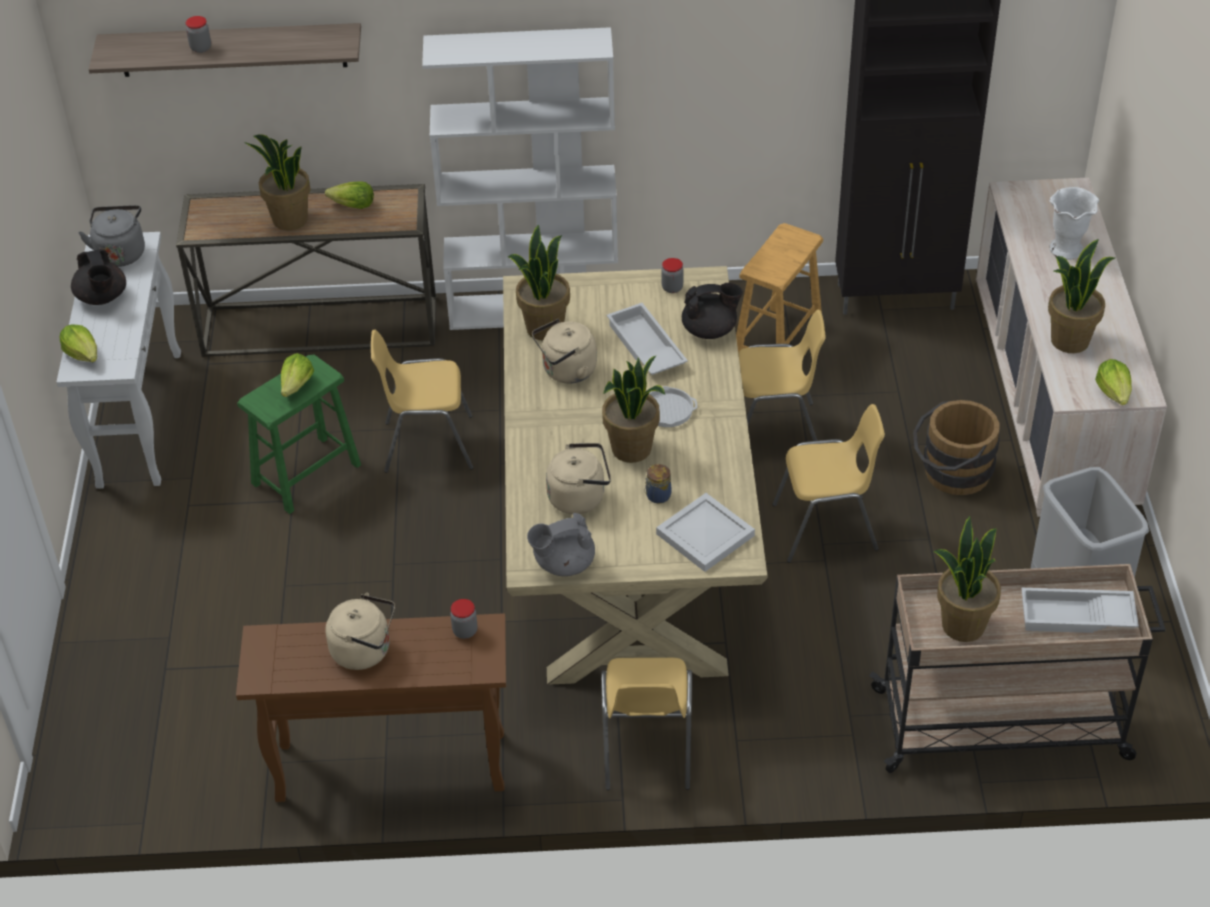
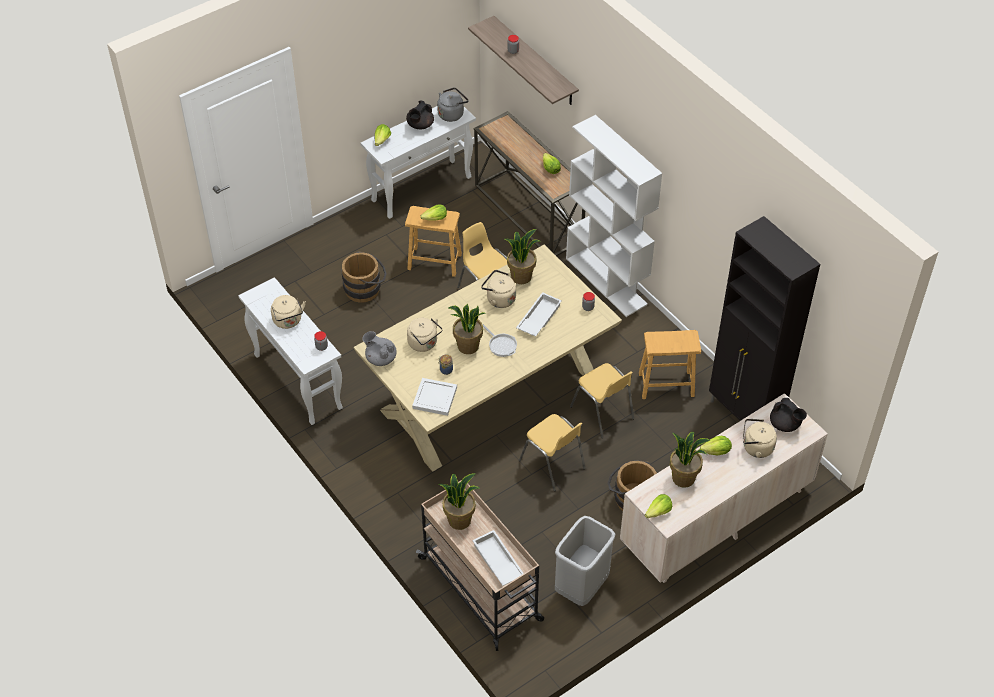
camera: 55 degrees right, 5 degrees up
(277, 584) = (366, 289): none -> brown bucket
(289, 220) = (522, 154): potted plant -> none
(306, 474) = (434, 261): green stool -> brown stool
(389, 768) = (297, 381): brown console table -> white console table
(646, 750) = (369, 463): yellow chair -> none
(710, 330) = (570, 335): black teapot -> black teapot (785, 424)
(1046, 288) = (716, 452): none -> lettuce
(1065, 249) = (756, 447): white vase -> beige kettle

